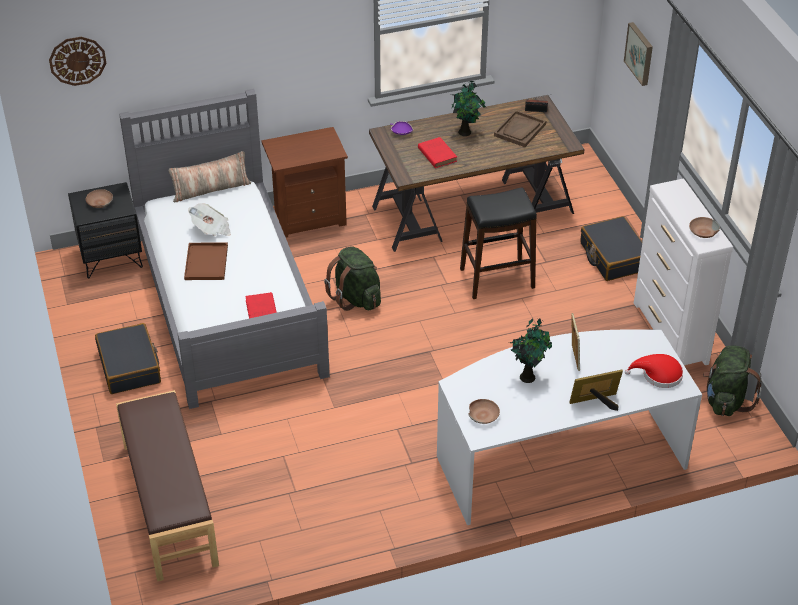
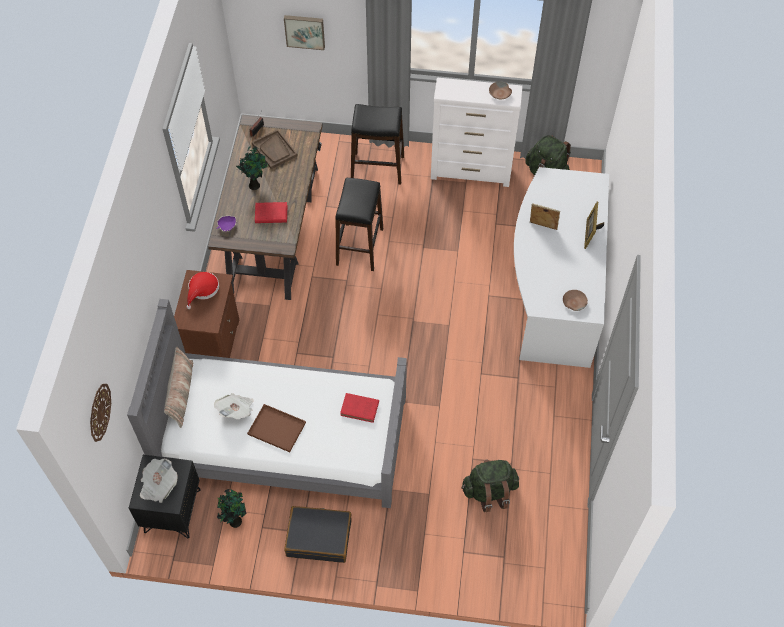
camera: 65 degrees left, 15 degrees up
(99, 202) = (158, 485): brown bowl -> newspaper
(168, 504) = (485, 556): brown bench -> none
(356, 298) = (329, 346): green backpack -> green backpack (489, 491)
(528, 376) = (548, 260): potted plant -> potted plant (234, 520)
(613, 257) = (377, 168): black suitcase -> black stool
(658, 375) = (581, 188): red hat -> red hat (202, 290)

